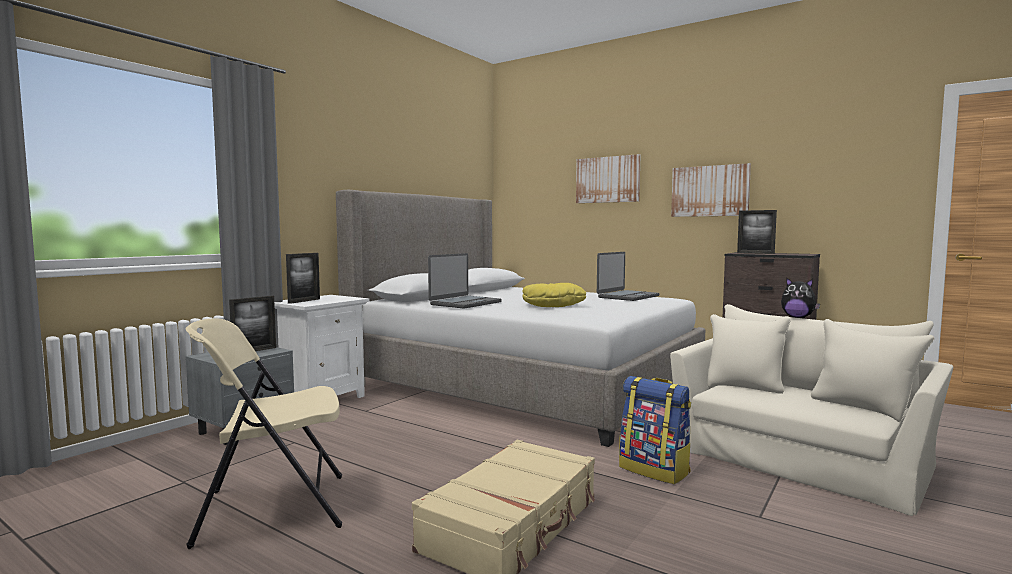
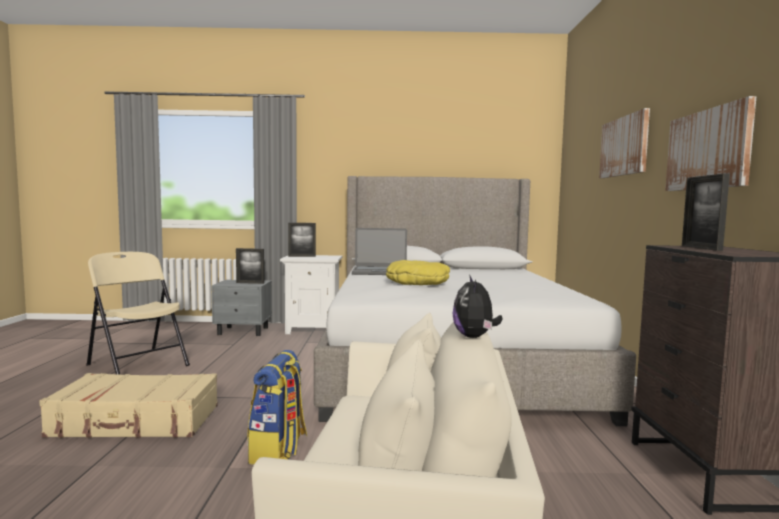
camera: 55 degrees right, 0 degrees up
(627, 296) = (546, 291): laptop -> none

